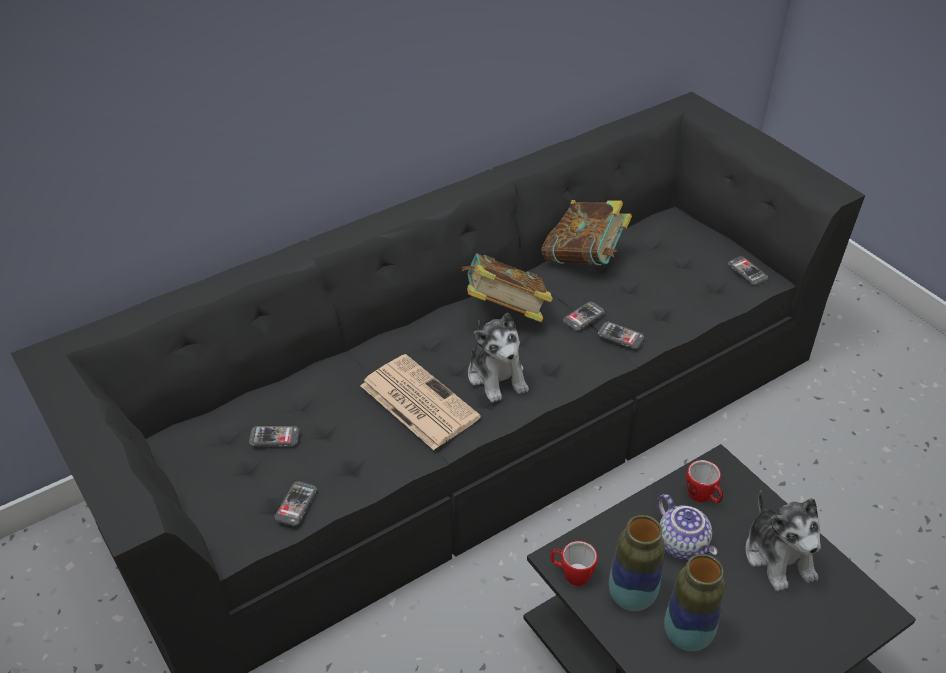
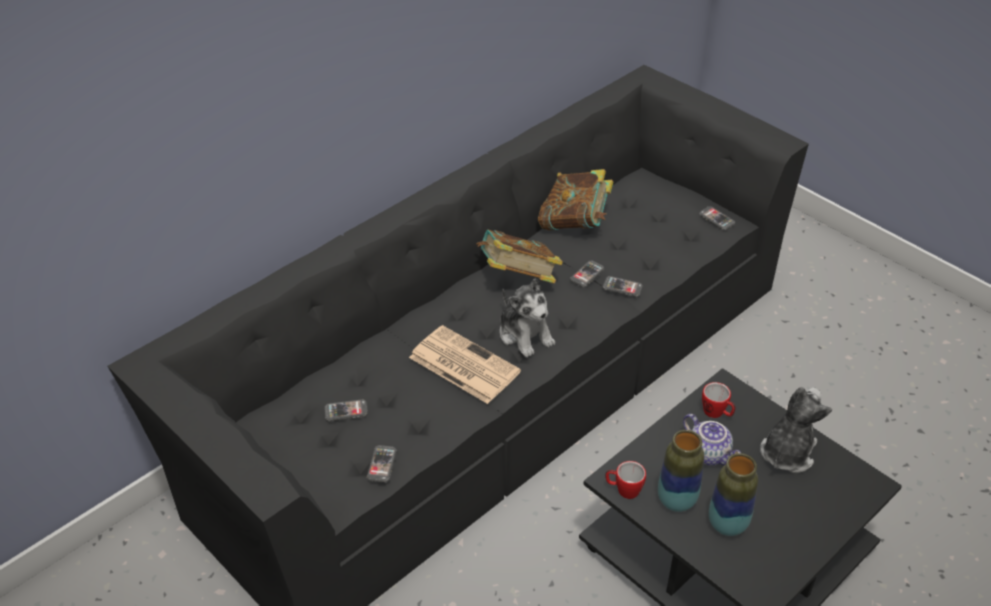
camera: 10 degrees left, 0 degrees up
(779, 556) = (787, 452): plush toy -> plush toy turned 120 degrees counterclockwise

